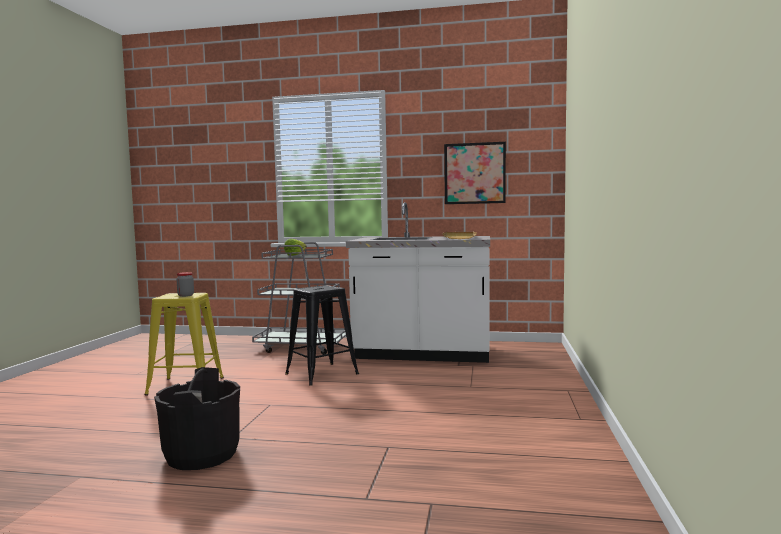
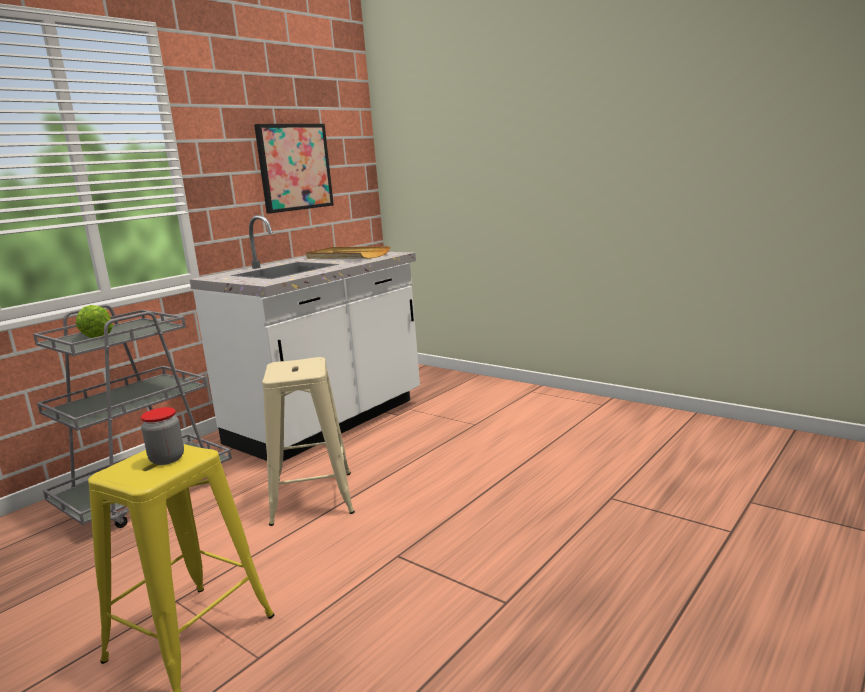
camera: 60 degrees left, 10 degrees up
(202, 455) = (553, 636): black bucket -> none
(322, 374) = (312, 497): black stool -> beige stool

